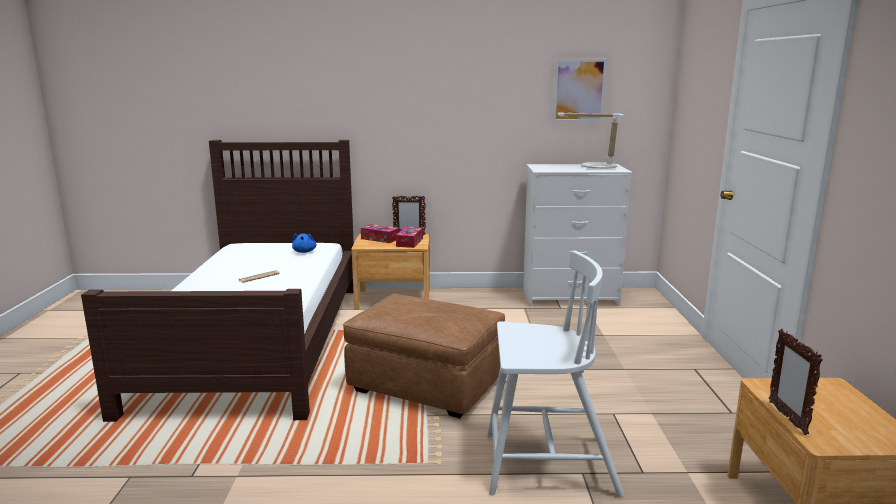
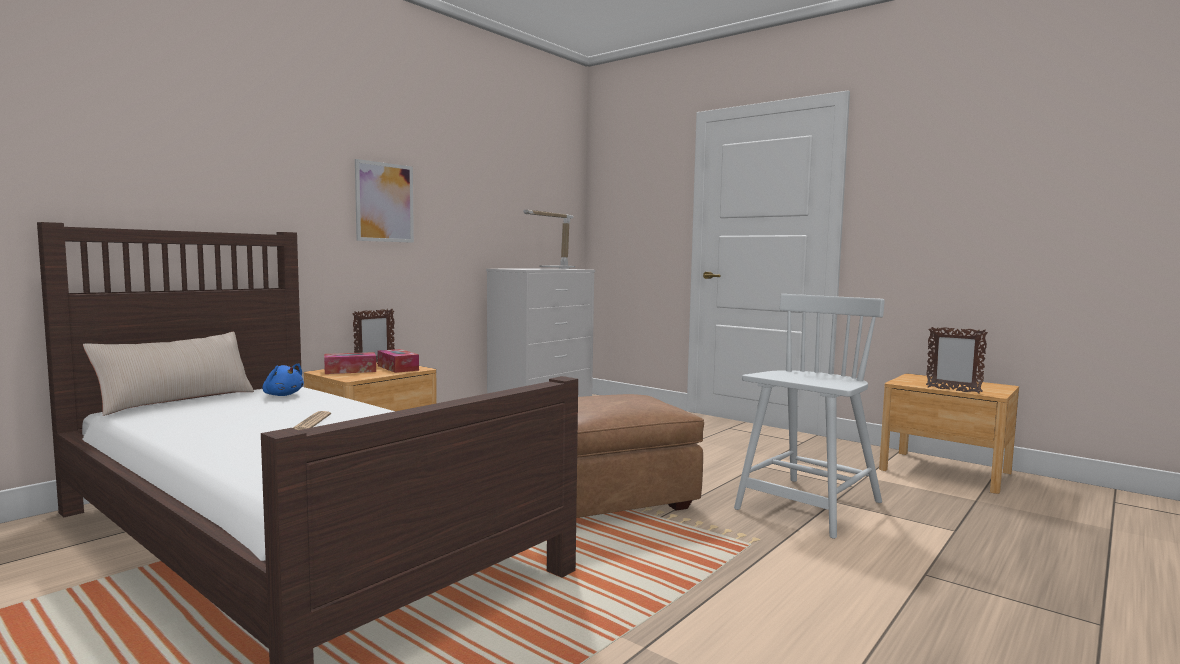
camera: 50 degrees left, 10 degrees down
(263, 244) = (176, 400): none -> beige pillow
(579, 90) = (522, 192): picture -> picture (384, 202)

